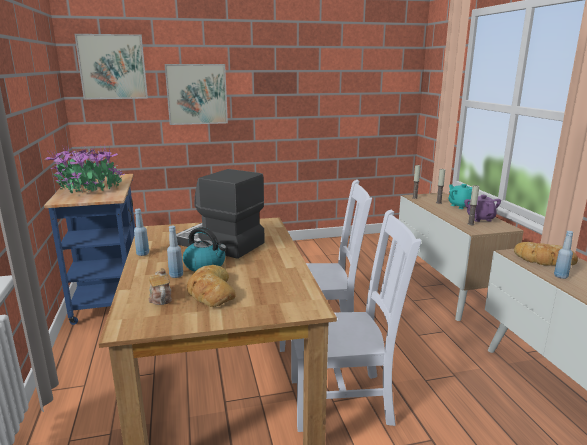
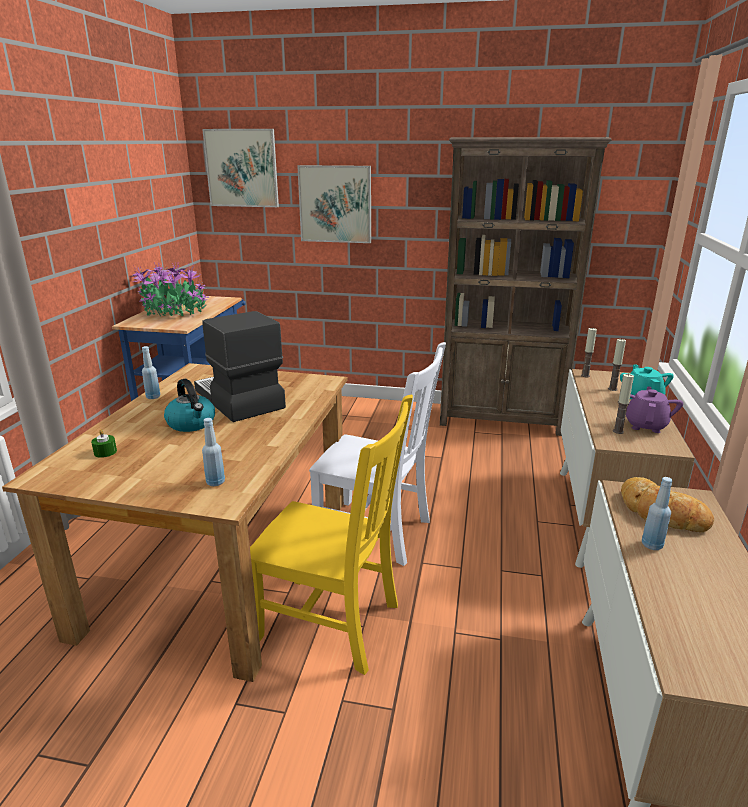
camera: 25 degrees right, 5 degrees up
(160, 298) = (105, 452): teapot -> green candle
(176, 275) = (151, 429): blue bottle -> blue bottle (215, 482)
(210, 292) = (157, 456): bread -> none
(336, 244) = (501, 420): none -> brown bookcase
(344, 400) = (333, 623): white chair -> yellow chair

